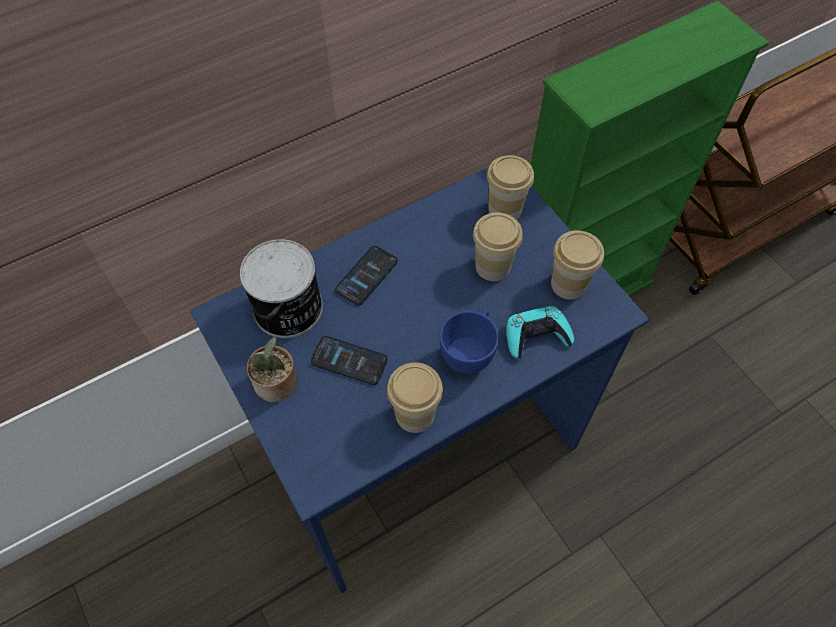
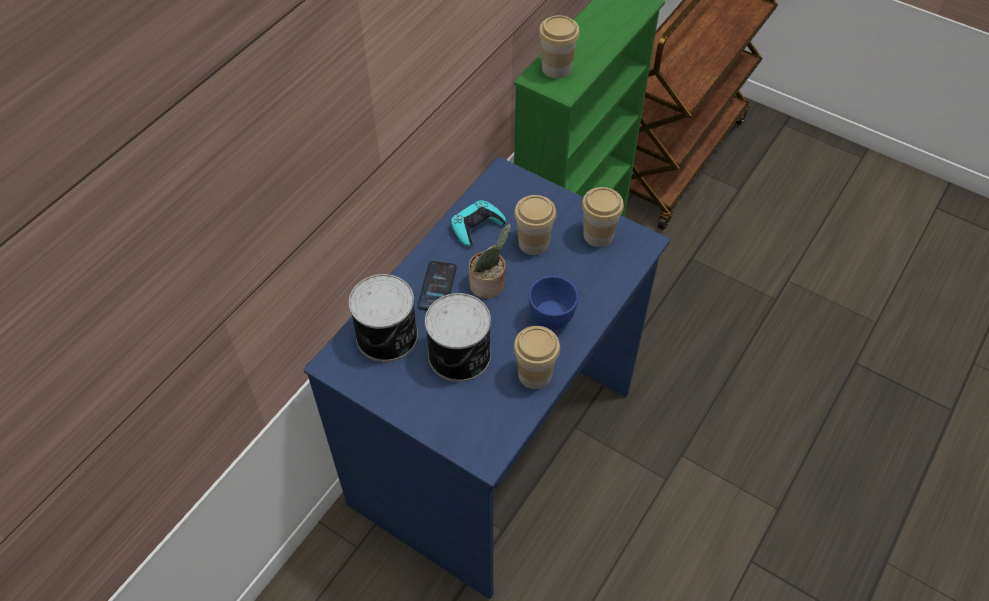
camera: 25 degrees left, 5 degrees down
(278, 385) = (414, 396): potted plant -> potted plant (489, 285)
(349, 361) = (461, 356): phone -> can
(505, 209) = (519, 196): cup -> cup (556, 68)
(536, 336) = (594, 282): turquoise game controller -> turquoise game controller (476, 227)

